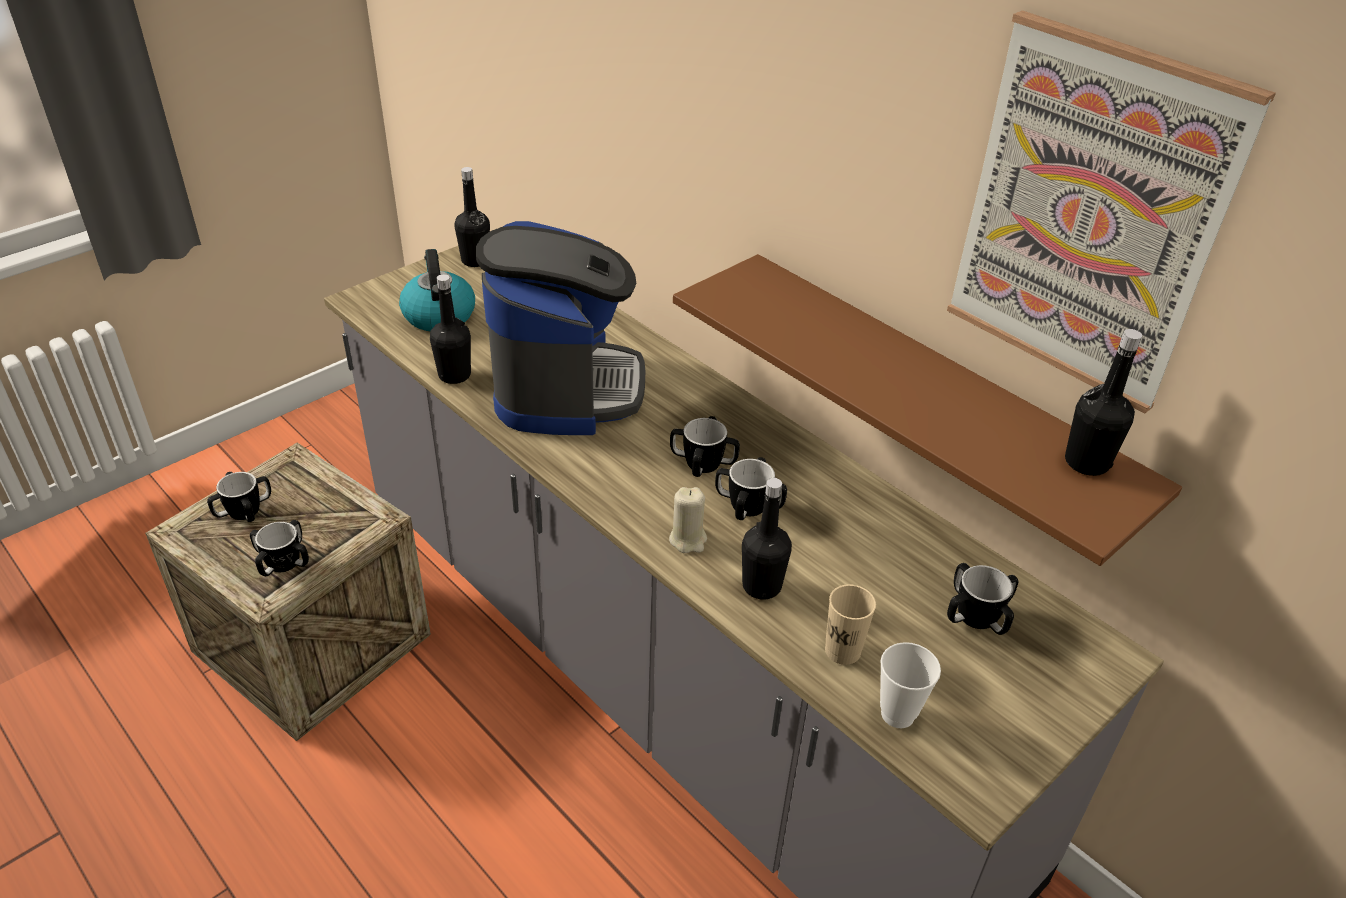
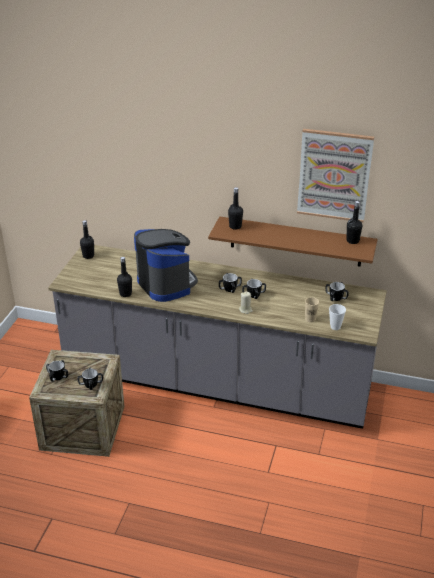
camera: 30 degrees left, 5 degrees down
(438, 314) = (97, 278): kettle -> none
(761, 586) = (276, 313): black bottle -> black bottle (235, 226)

